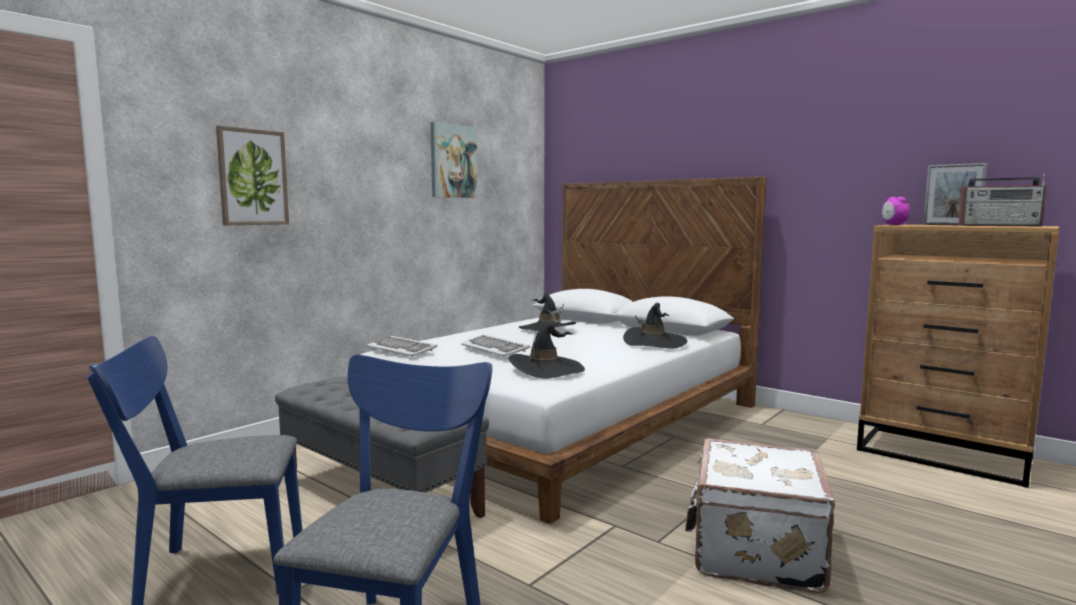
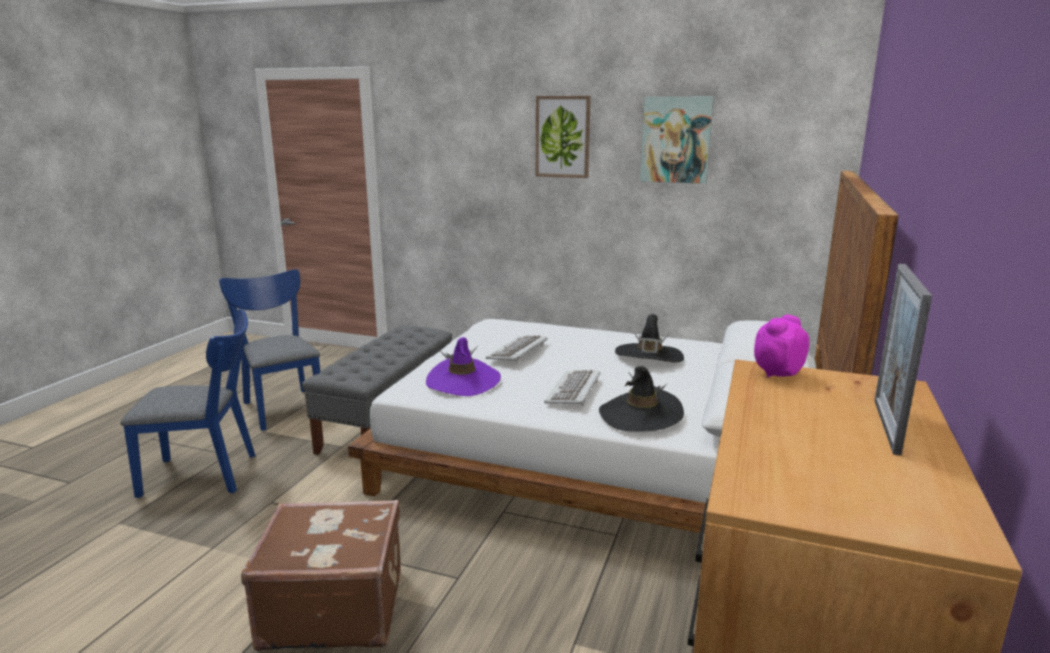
camera: 70 degrees right, 10 degrees up
(252, 177) = (460, 162): picture -> picture (563, 137)
(402, 349) = (493, 325): keyboard -> keyboard (574, 391)
(546, 369) = (463, 381): black hat -> purple hat
(754, 551) = (333, 607): white suitcase -> brown suitcase
(1000, 226) = (830, 465): radio -> none

